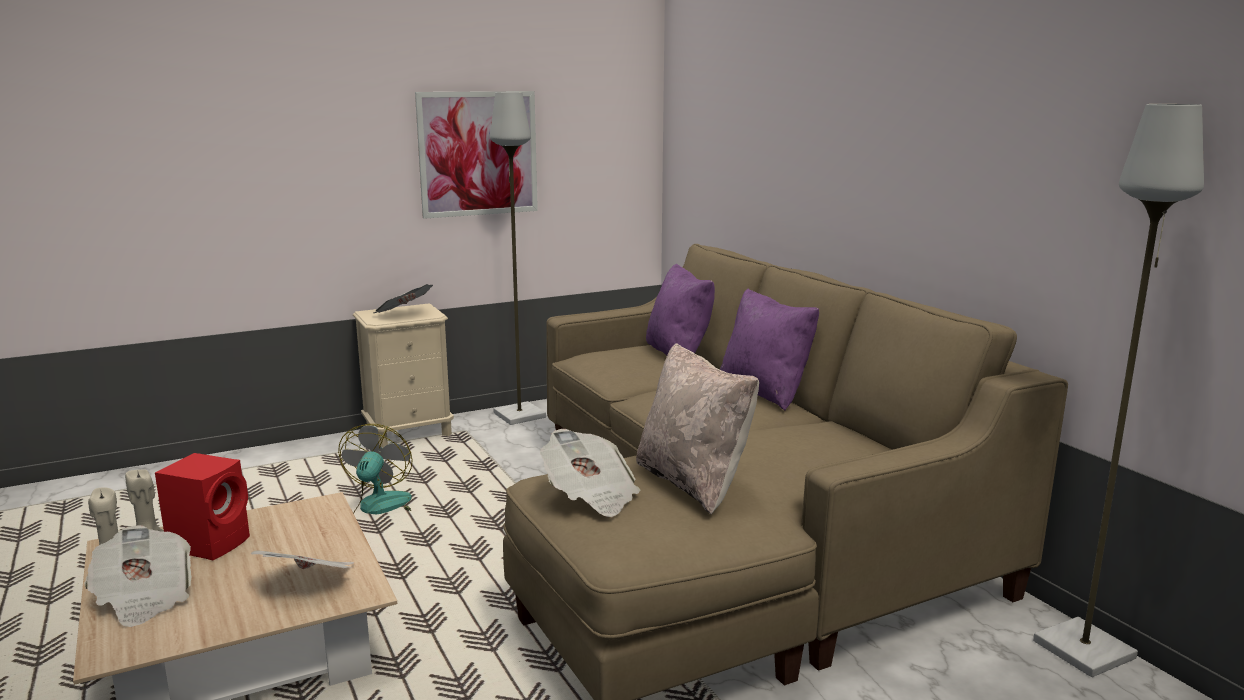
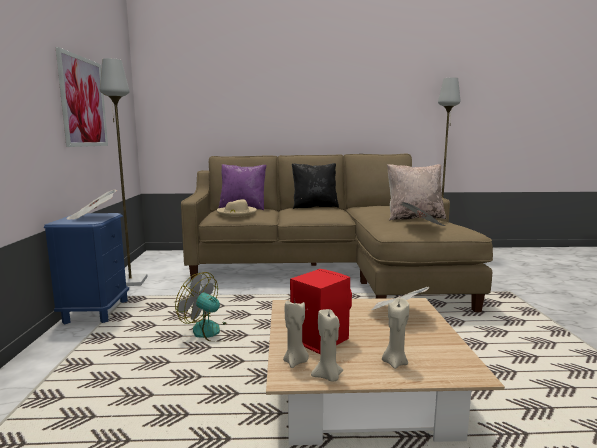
camera: 65 degrees left, 5 degrees down
(144, 599) = (394, 362): newspaper -> beige candle
(409, 433) = (96, 312): beige nightstand -> blue nightstand
(613, 360) = (236, 213): none -> beige hat
(765, 393) = (314, 207): purple pillow -> black pillow

